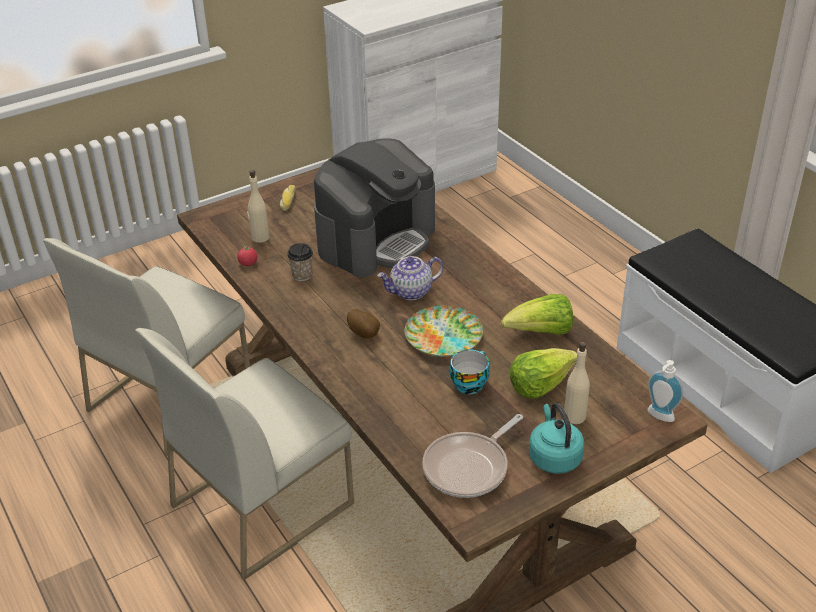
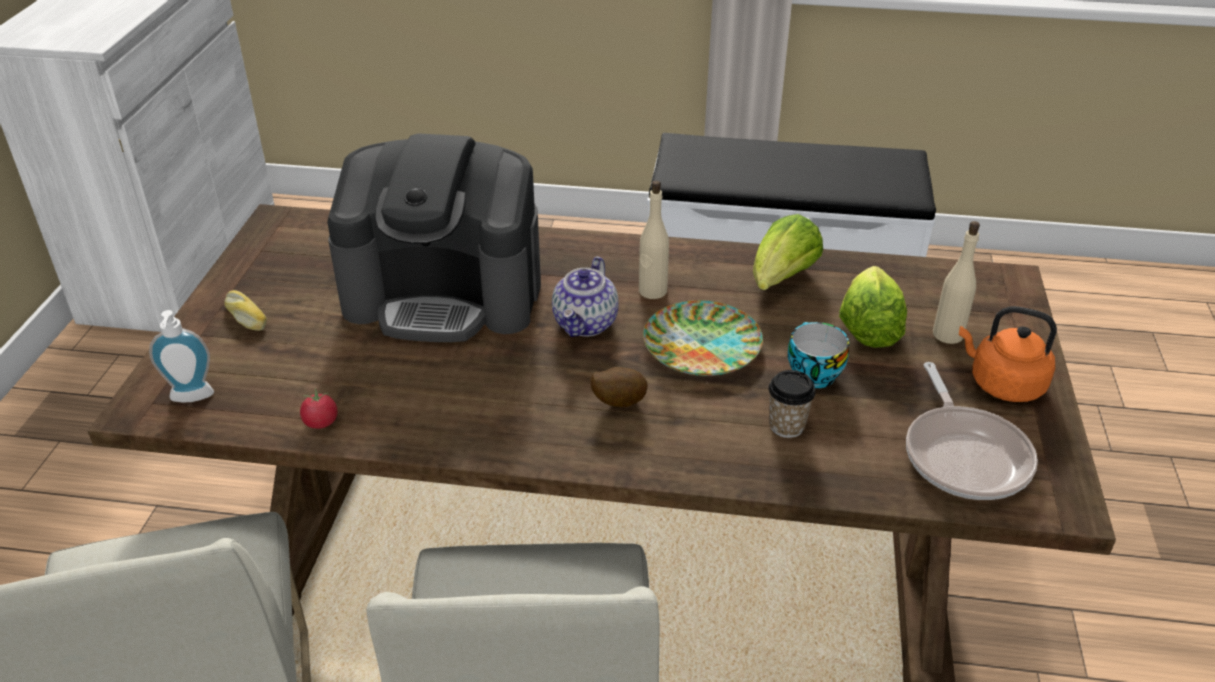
camera: 50 degrees left, 0 degrees up
(260, 237) = (282, 382): beige bottle -> beige bottle (652, 291)
(302, 275) = (423, 389): cup -> cup (786, 426)
(376, 240) = (445, 294): coffee machine -> coffee machine turned 105 degrees clockwise
(554, 457) = (1002, 384): turquoise kettle -> orange kettle
(659, 417) = (1001, 285): soap dispenser -> soap dispenser (191, 399)

